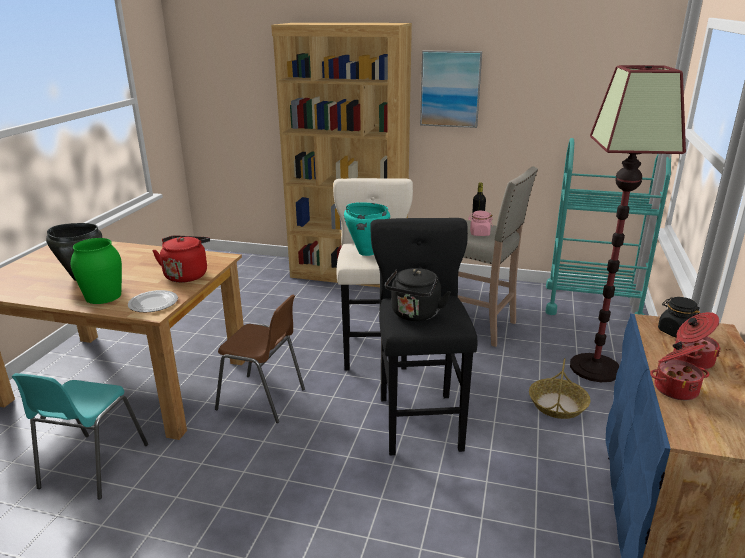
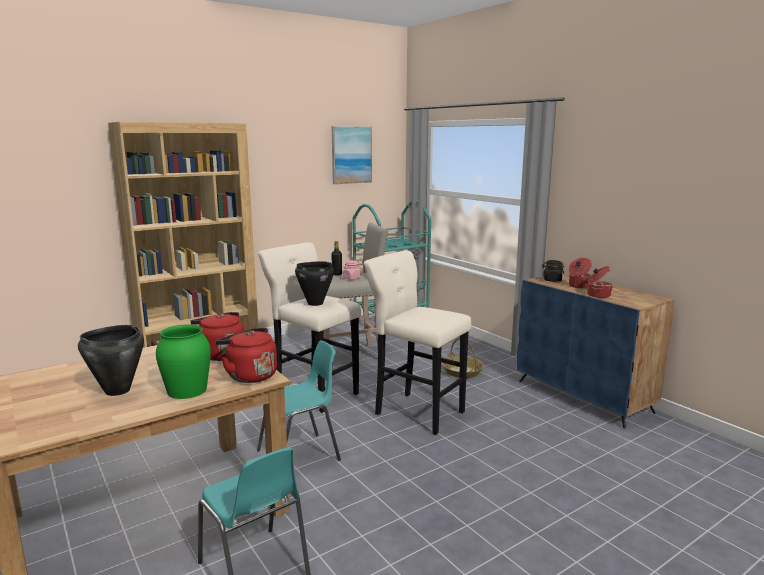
camera: 50 degrees left, 10 degrees down
(154, 303) = (249, 375): plate -> red kettle
(263, 399) = (301, 455): brown chair -> turquoise chair
(366, 252) = (315, 303): turquoise cooking pot -> black cooking pot
(415, 315) = (428, 318): black kettle -> none
(419, 419) = (416, 411): black stool -> beige stool
(450, 89) = (263, 177): picture -> picture (351, 155)
(595, 368) = (447, 349): floor lamp -> none

